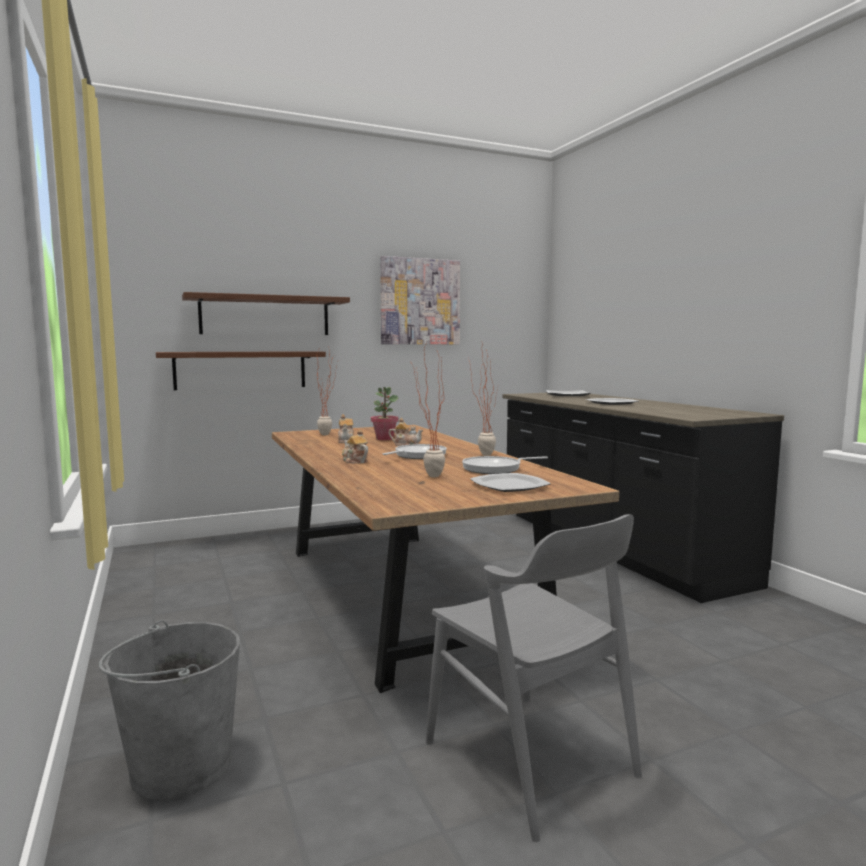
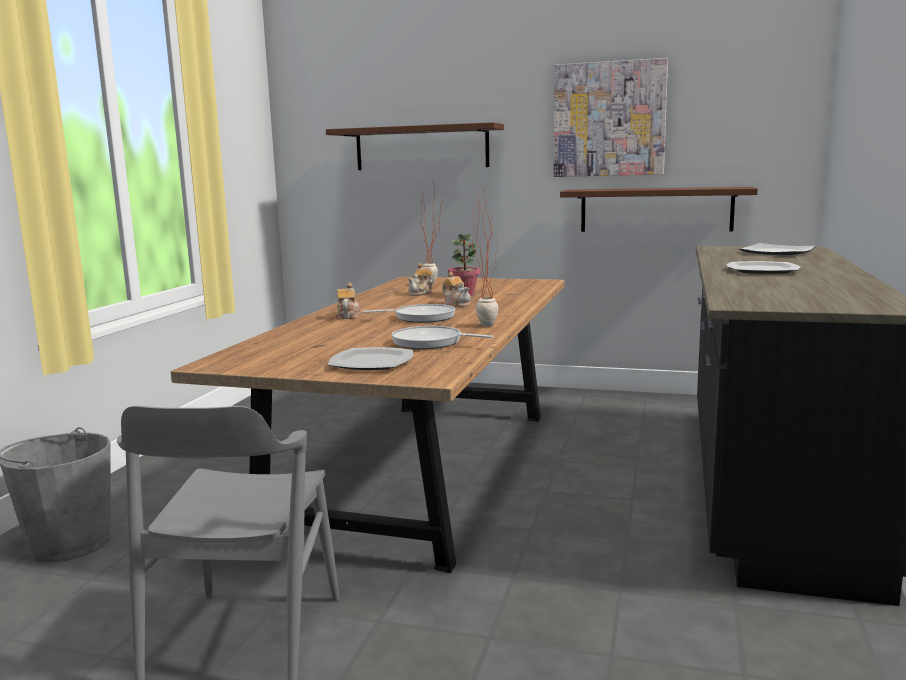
camera: 40 degrees right, 5 degrees up
(241, 370) = (397, 207): brown shelf -> brown shelf (656, 209)
(427, 476) = (345, 340): potted plant -> none

